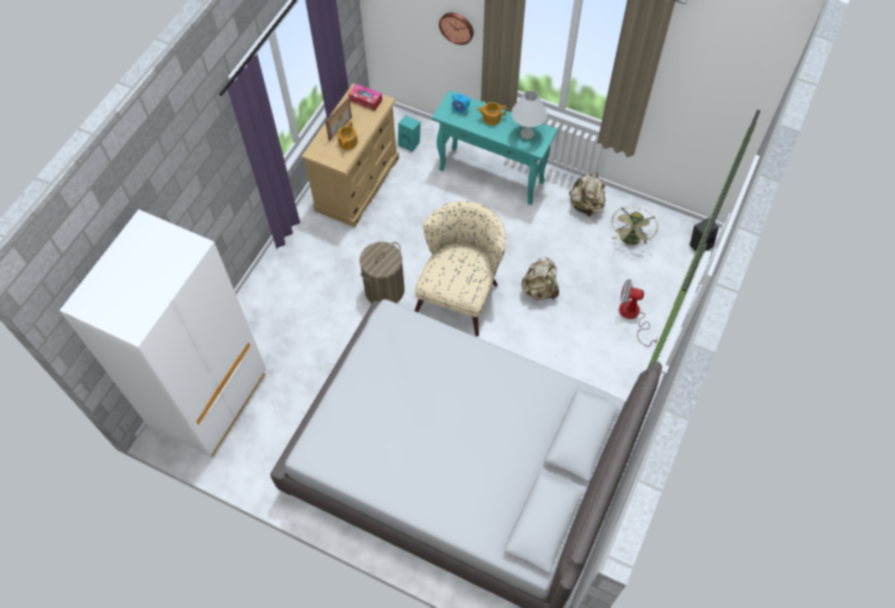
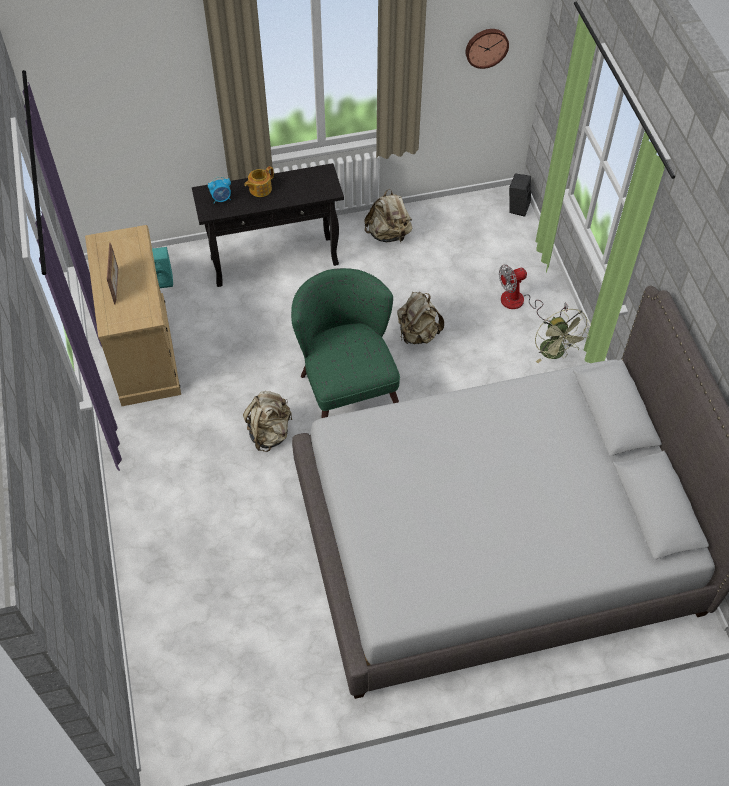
camera: 40 degrees left, 5 degrees down
(210, 401) = (188, 671): white wardrobe -> none
(347, 142) = (137, 294): teapot -> none
(365, 100) = (116, 243): tissue box -> none
(384, 290) = (270, 433): laundry basket -> beige backpack
(457, 27) = (174, 108): wall clock -> wall clock (486, 47)
(460, 292) = (346, 385): beige armchair -> green armchair
(492, 176) = (275, 261): turquoise console table -> black console table
(526, 134) = (308, 184): white table lamp -> none
(630, 241) = (456, 241): green fan -> green fan (556, 353)

